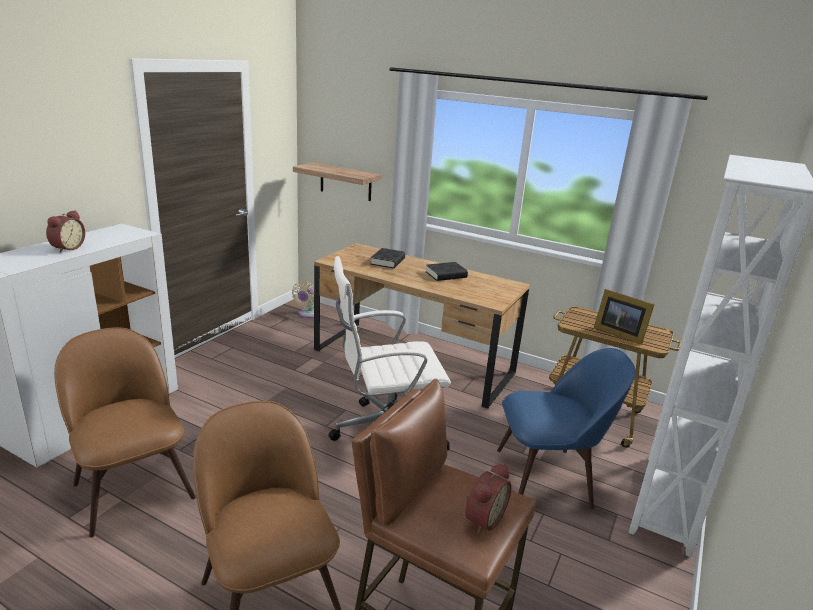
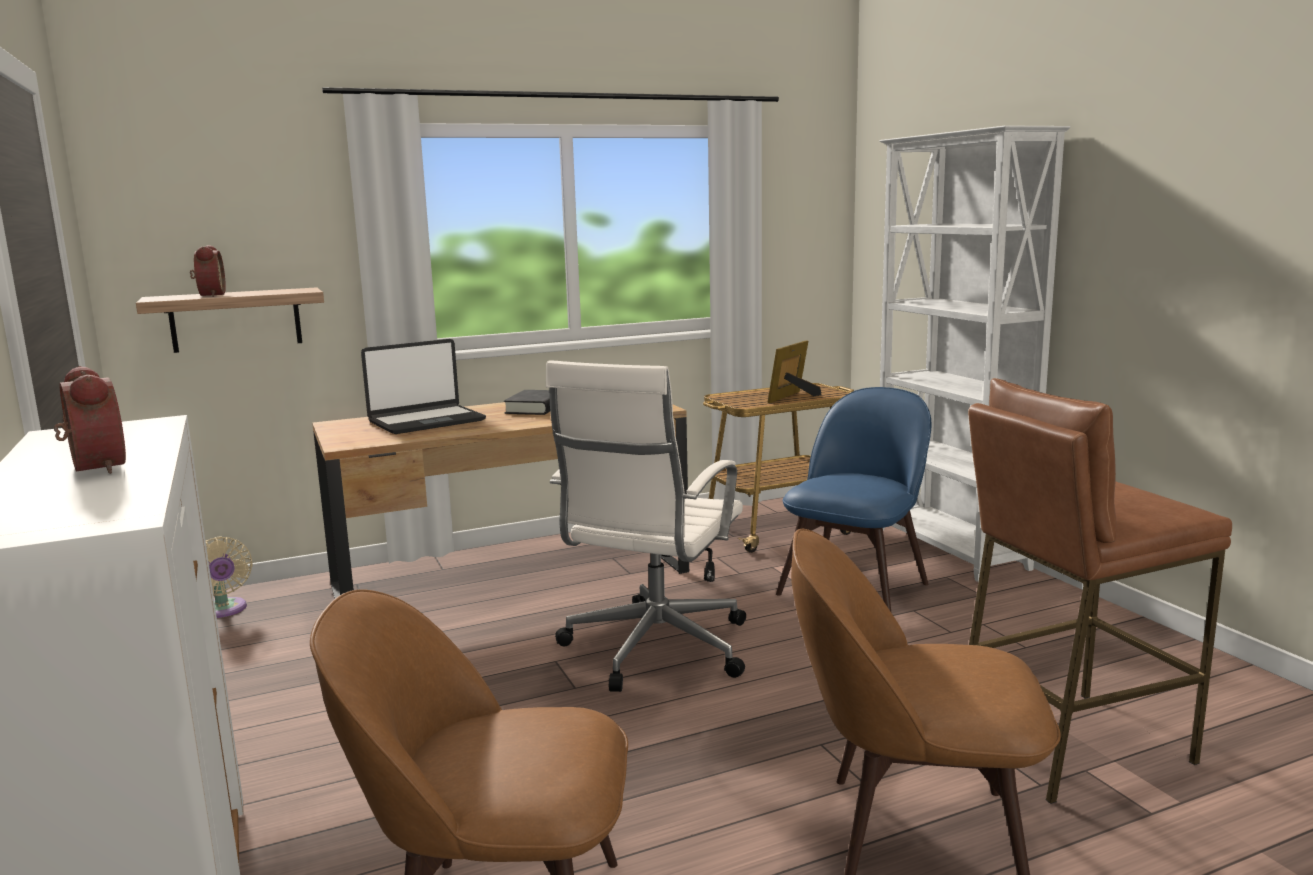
camera: 50 degrees left, 10 degrees down
(388, 261) = (426, 421): black book -> laptop
(482, 518) = (1135, 496): alarm clock -> alarm clock (209, 295)
(618, 333) = (792, 397): picture frame -> picture frame turned 135 degrees clockwise

